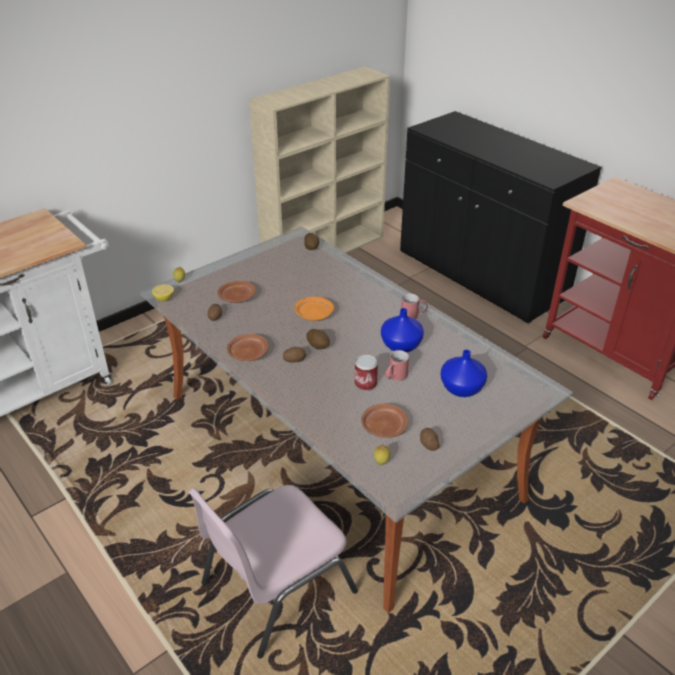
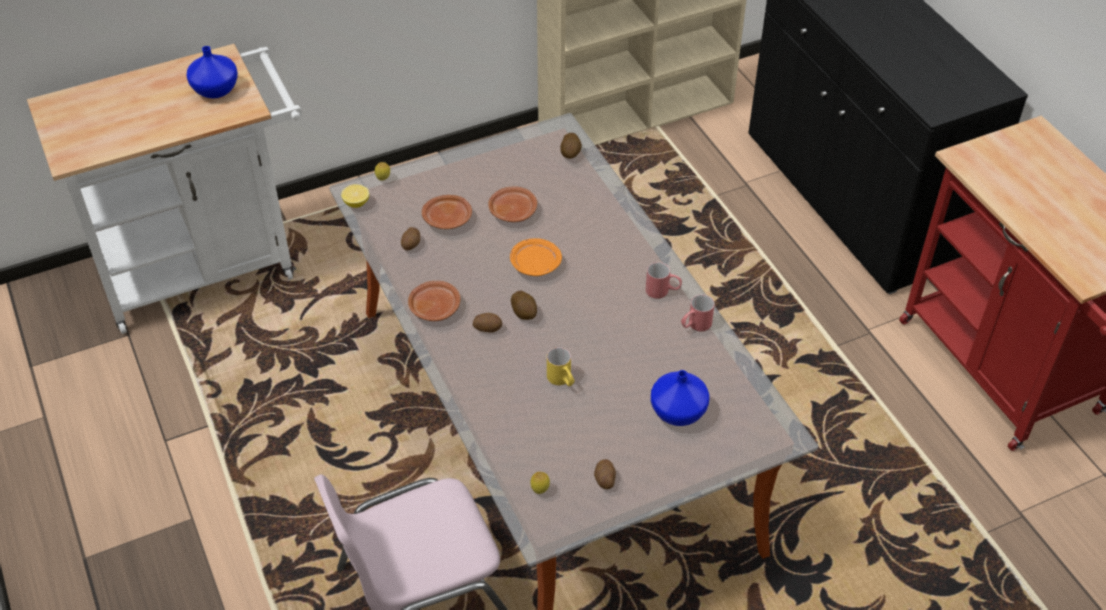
camera: 15 degrees right, 10 degrees up
(365, 384) = (562, 380): can -> yellow mug
(384, 426) = (561, 444): brown plate -> brown plate (513, 211)
(395, 377) = (601, 379): red mug -> red mug (695, 325)
(401, 346) = (627, 335): blue vase -> blue vase (215, 90)

